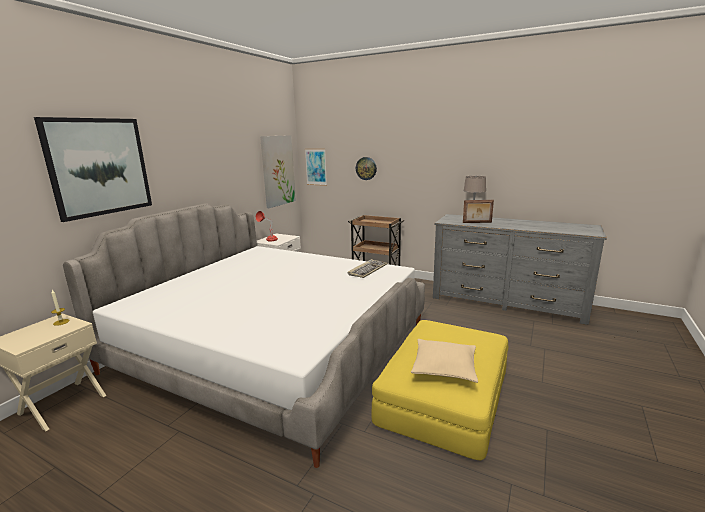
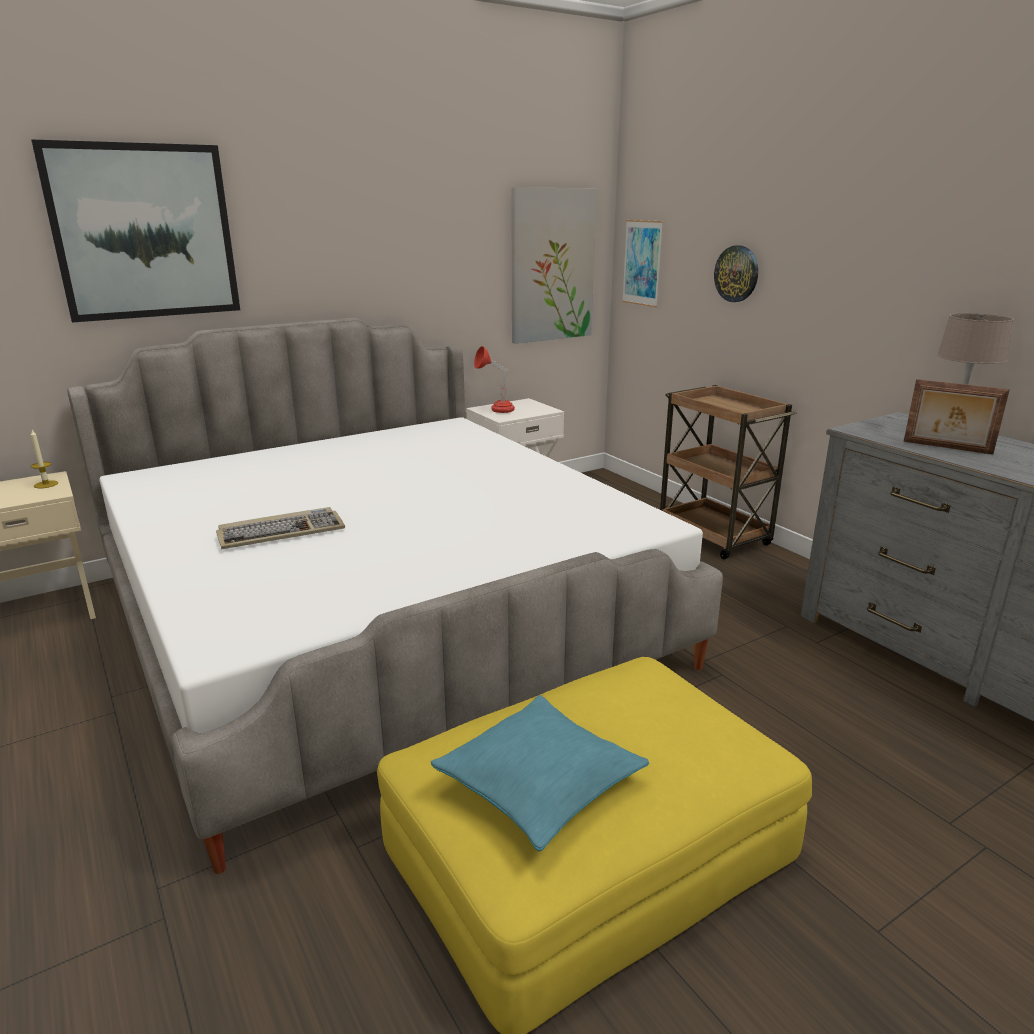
camera: 30 degrees right, 5 degrees up
(367, 270) = (591, 510): keyboard -> keyboard (282, 532)
(444, 367) = (539, 782): beige pillow -> turquoise pillow

